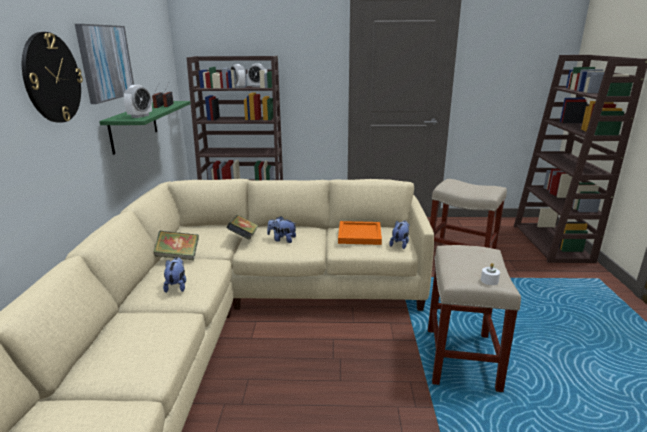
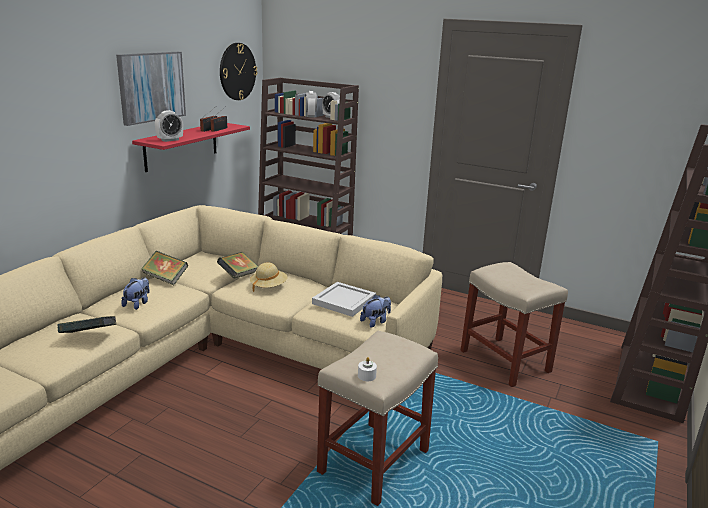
camera: 25 degrees right, 0 degrees up
(52, 78) = (79, 103): wall clock -> wall clock (237, 71)
(134, 126) = (181, 146): green shelf -> red shelf
(164, 333) = (89, 337): none -> book
(282, 239) = (268, 286): plush toy -> beige hat
(360, 235) = (344, 301): orange tray -> white tray

